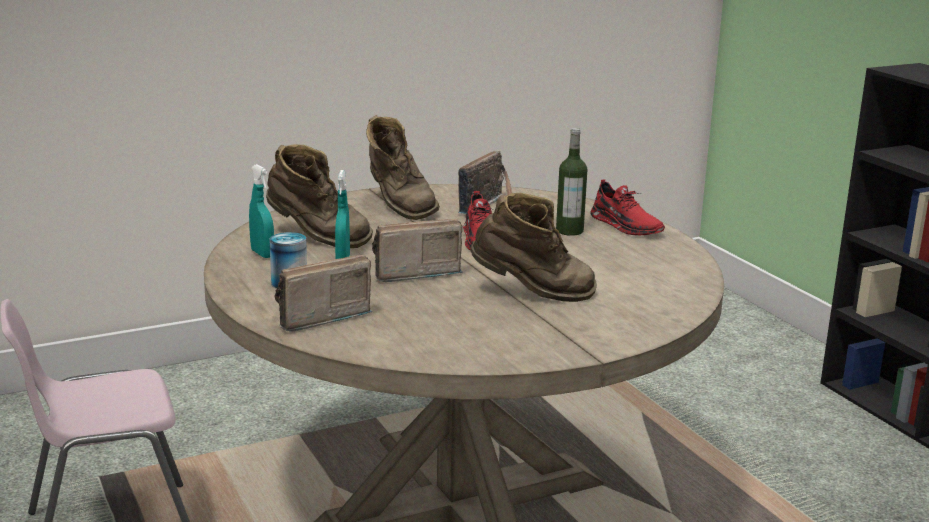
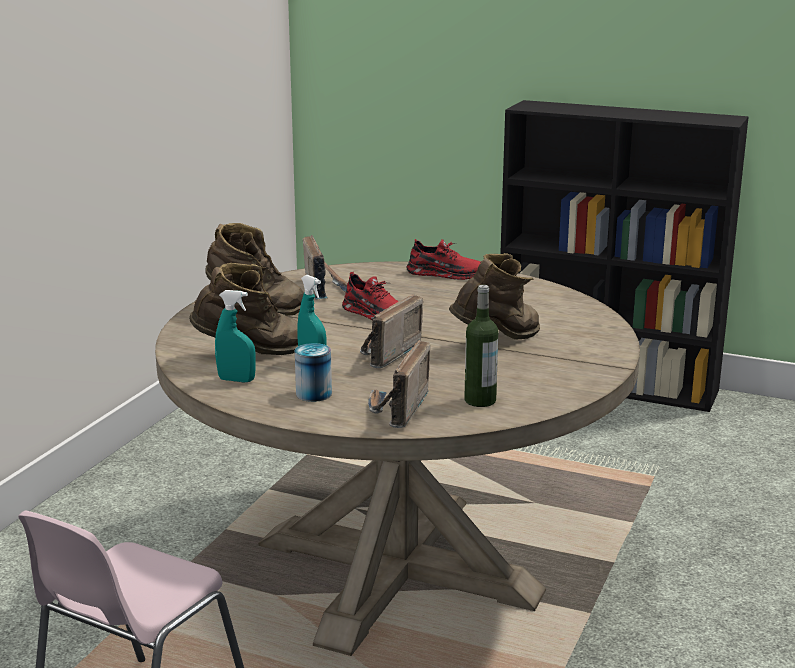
camera: 40 degrees left, 0 degrees up
(569, 231) = (419, 289): bottle -> bottle (480, 400)

